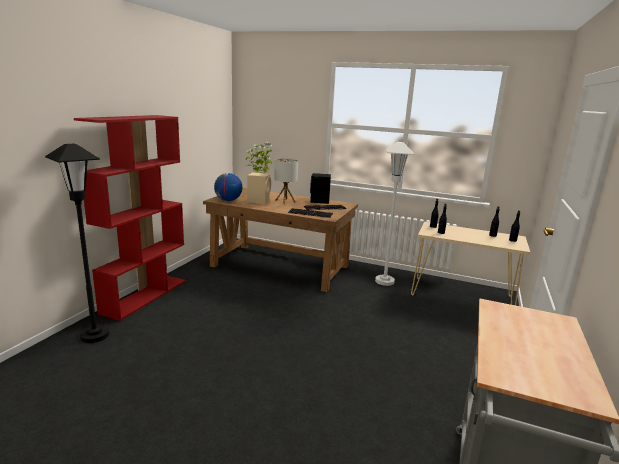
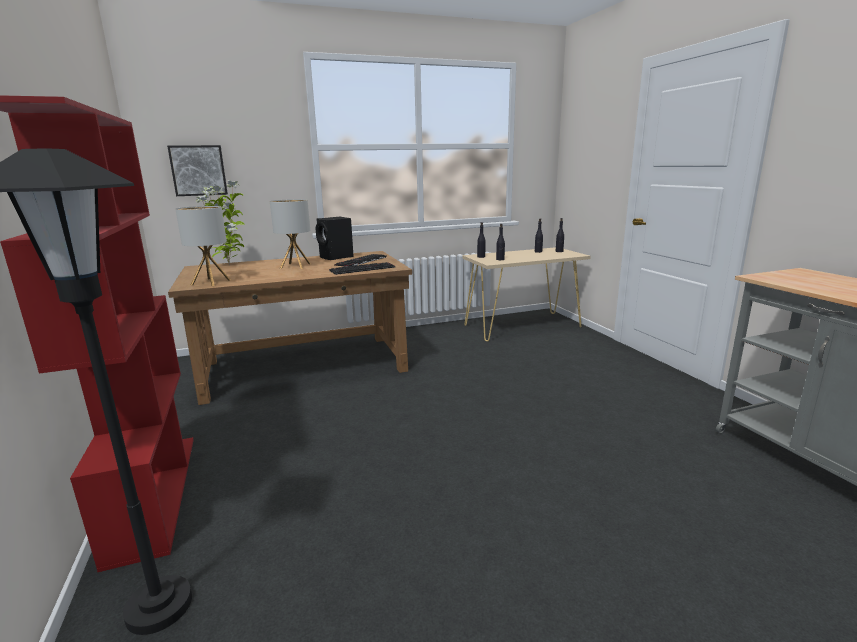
camera: 40 degrees left, 0 degrees up
(228, 200) = (211, 282): globe -> table lamp
(259, 201) = (259, 273): beige speaker -> none
(262, 133) = (198, 170): none -> picture
(384, 281) = (442, 339): white floor lamp -> none

